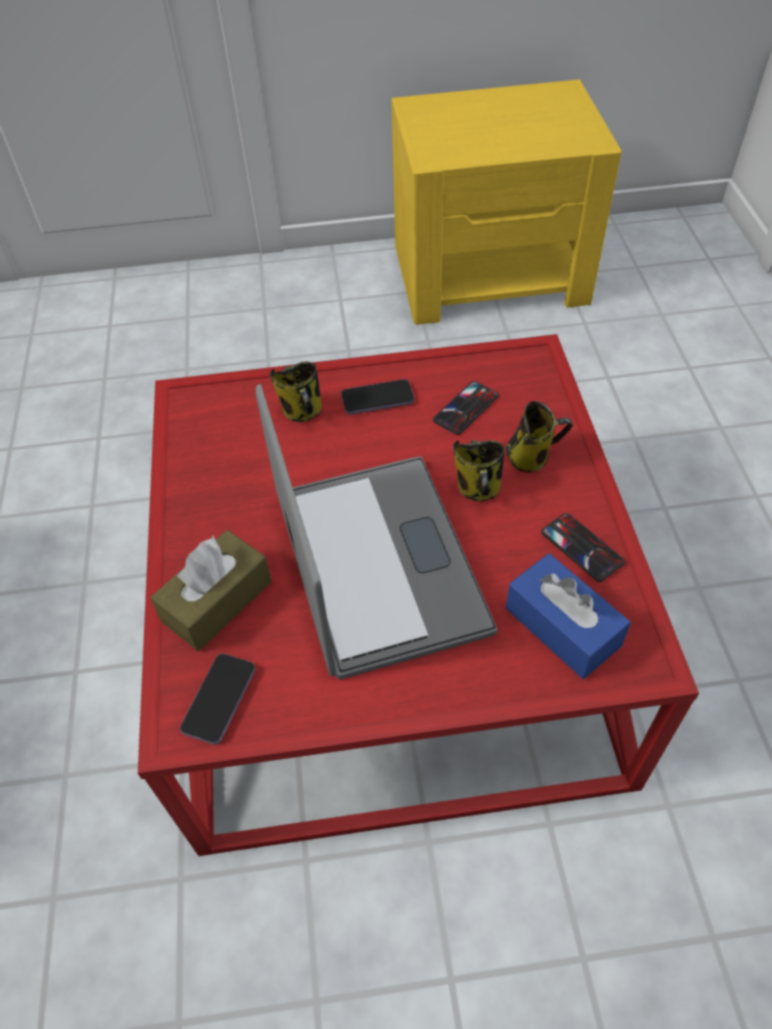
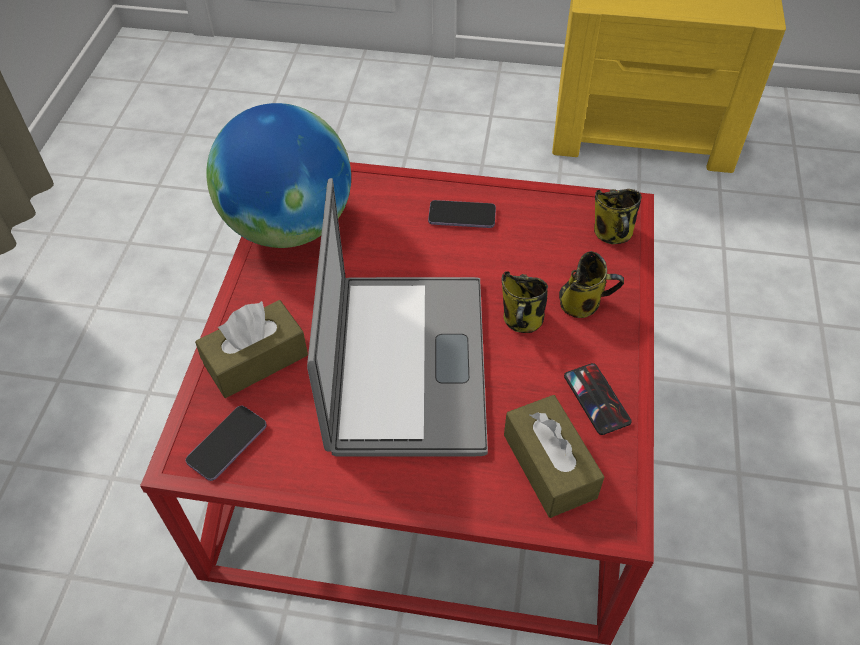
camera: 15 degrees right, 0 degrees up
(199, 452) = (288, 226): none -> globe
(303, 412) = (391, 212): mug -> mug (613, 234)
(466, 408) = (539, 244): phone -> none
(562, 627) = (549, 465): blue tissue box -> brown tissue box

